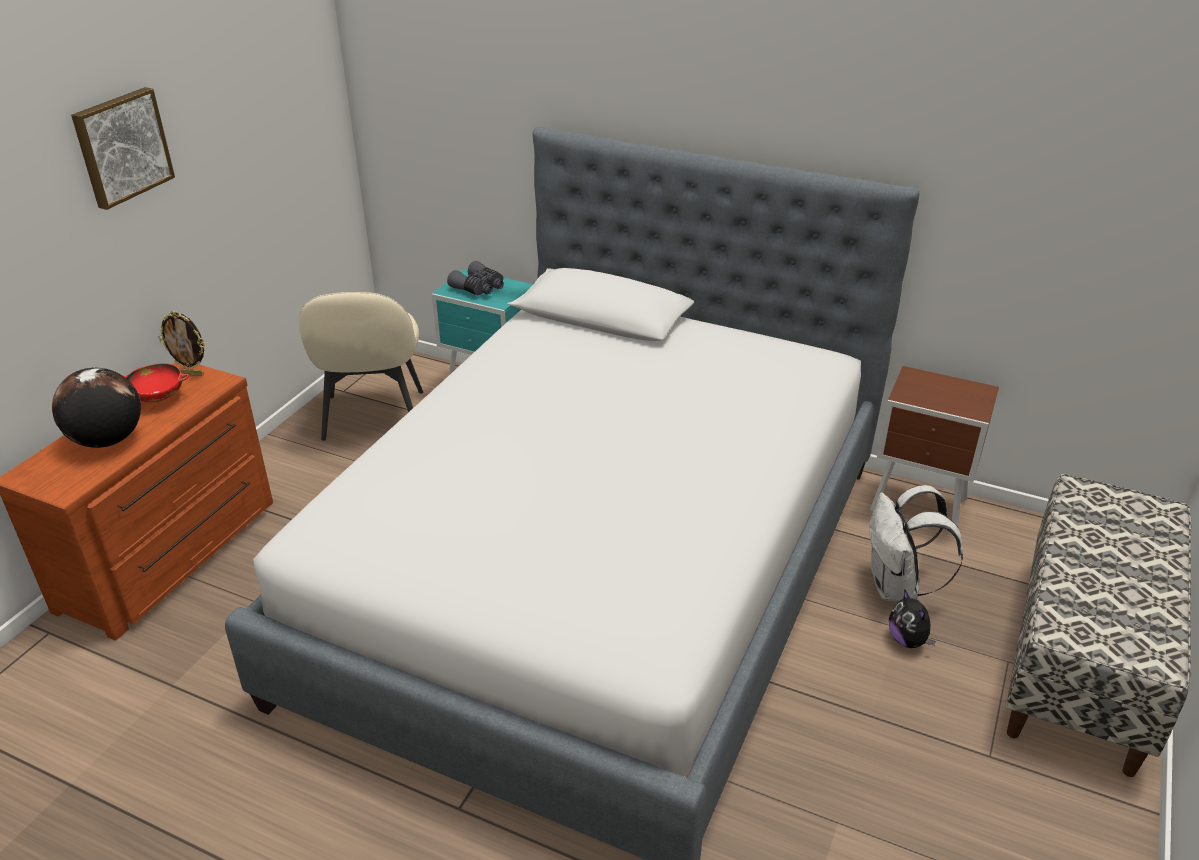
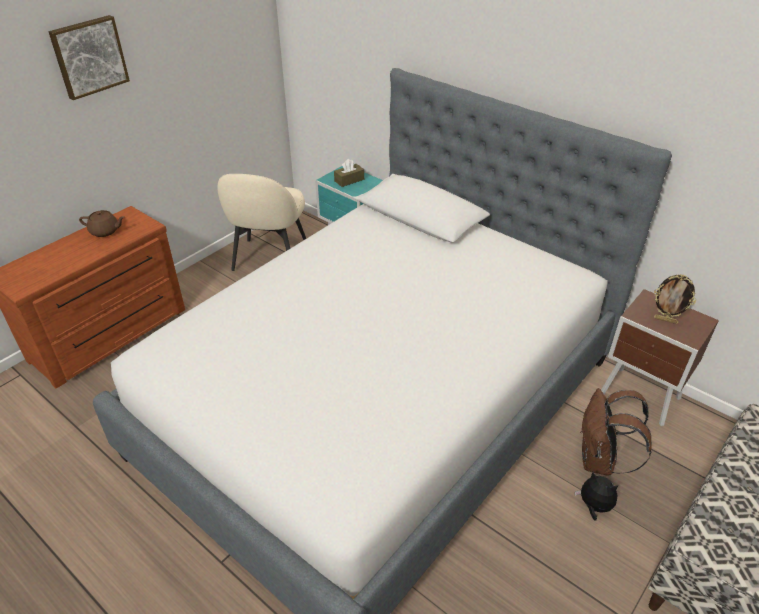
camera: 15 degrees right, 5 degrees up
(107, 440) = (61, 258): globe -> none
(158, 397) = (105, 231): red bowl -> brown teapot
(191, 374) = (133, 217): picture frame -> picture frame (665, 320)
(479, 288) = (349, 180): grey binoculars -> brown tissue box
(897, 587) = (599, 461): white backpack -> brown backpack
(908, 640) = (593, 507): plush toy -> plush toy turned 135 degrees clockwise

